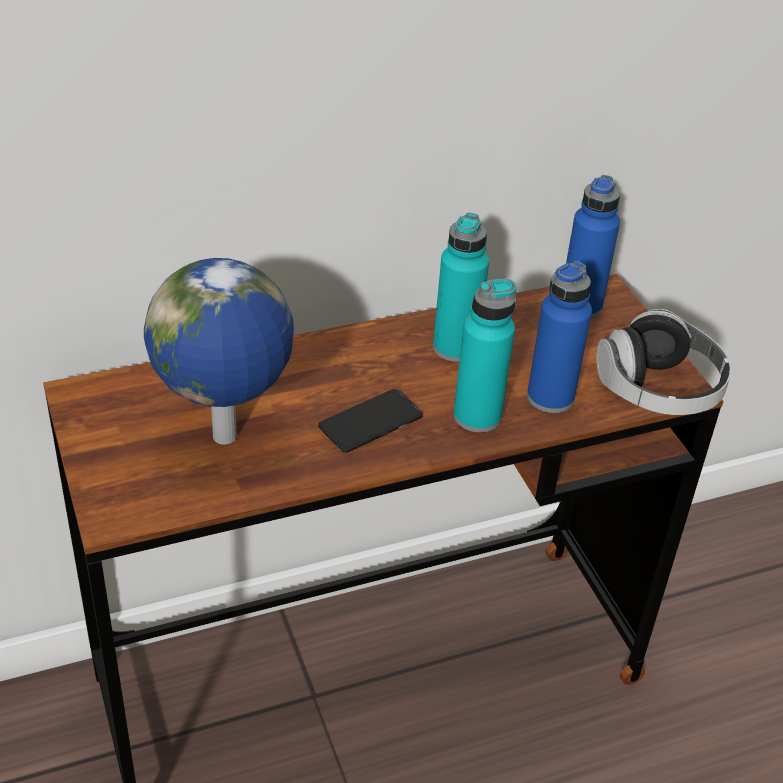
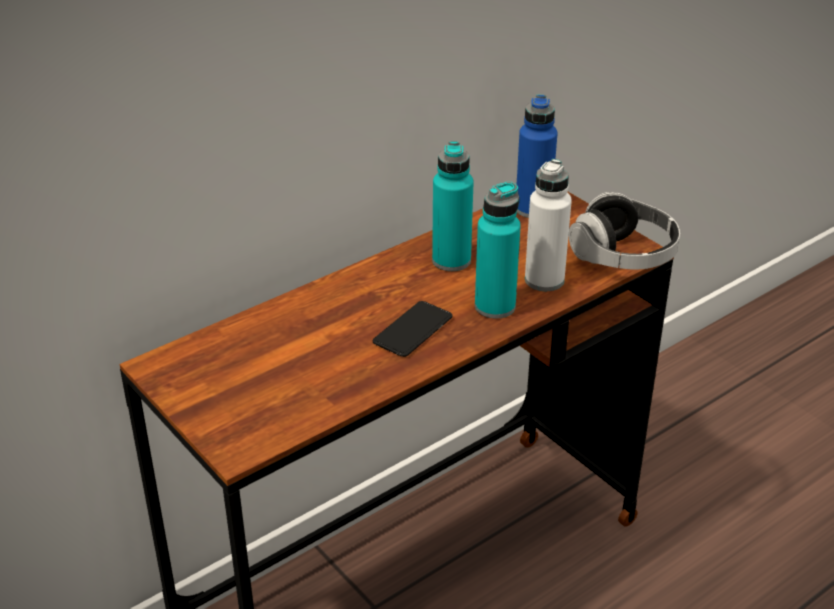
camera: 15 degrees left, 5 degrees down
(226, 438) = (301, 369): globe -> none
(550, 397) = (544, 280): blue bottle -> white bottle

